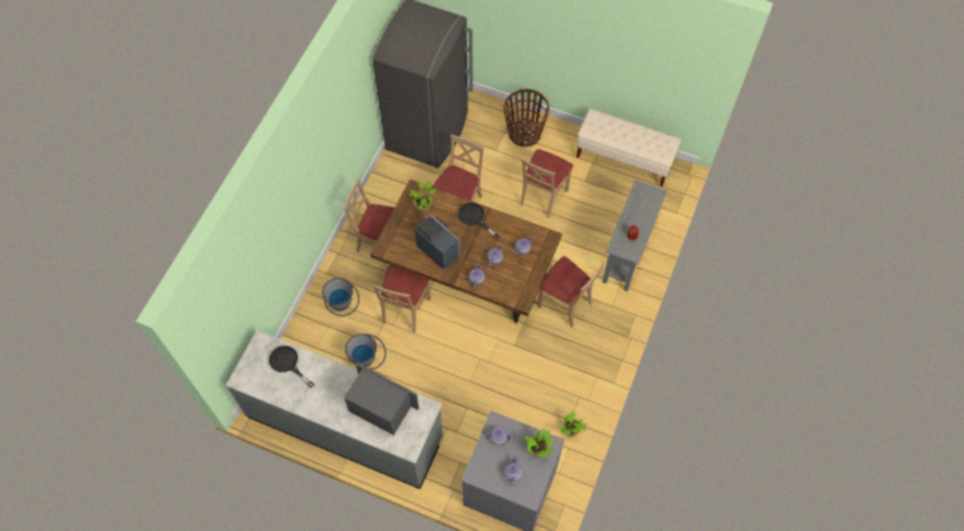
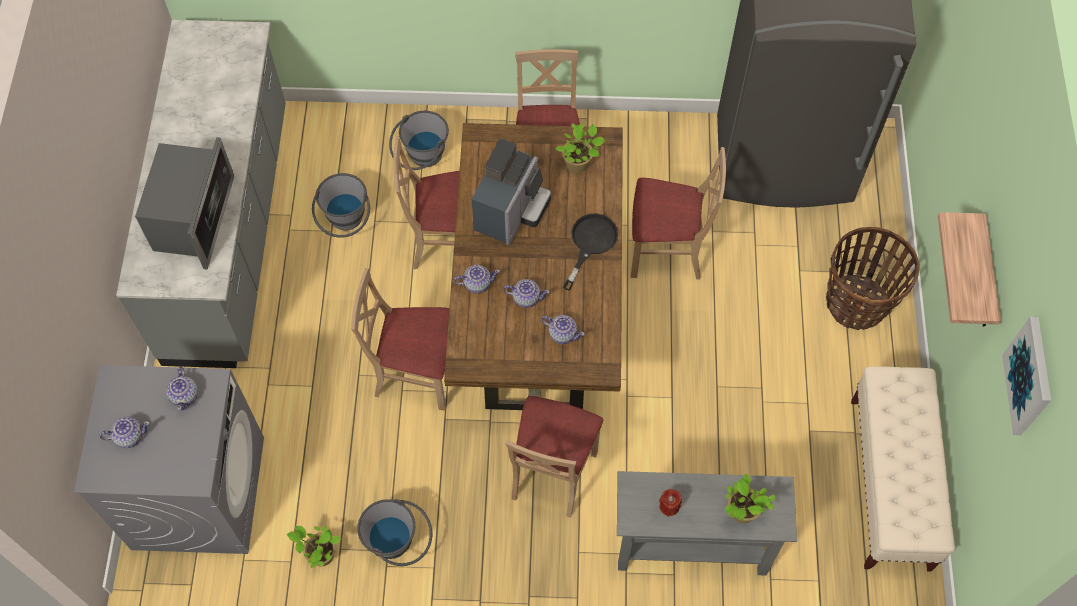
camera: 70 degrees right, 0 degrees up
(288, 364) = (227, 78): black frying pan -> none
(538, 450) = (179, 462): potted plant -> potted plant (741, 513)
(543, 196) = (745, 372): beige chair -> beige chair (416, 373)
(577, 390) = (399, 543): none -> grey bucket
(588, 51) = (986, 277): none -> shelf
(661, 48) = (1029, 376): none -> picture

